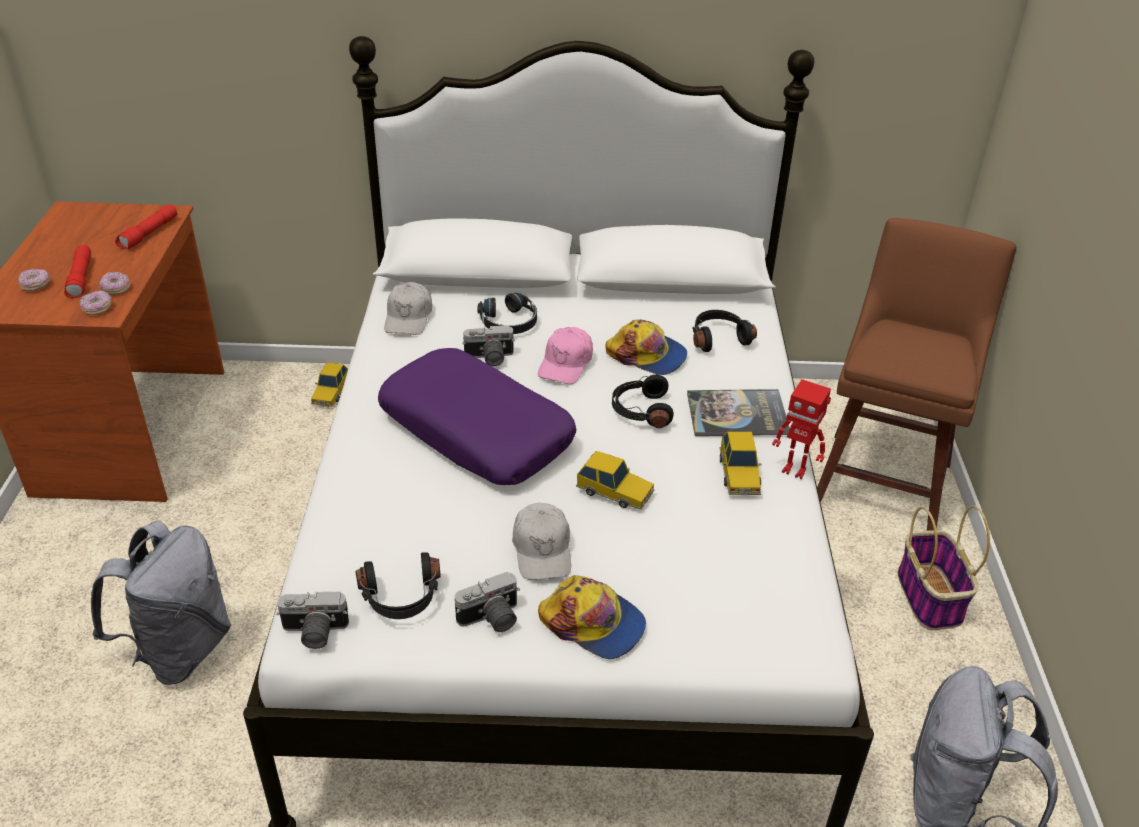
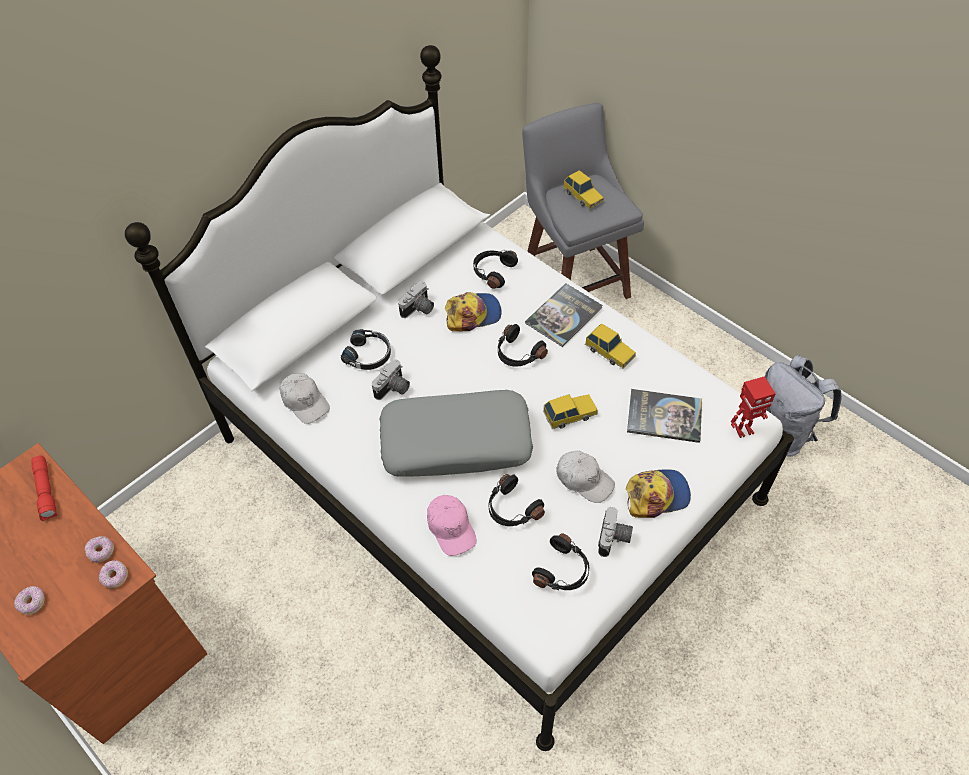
camera: 45 degrees left, 15 degrees up
(81, 278) = (59, 567): red flashlight -> none
(180, 650) = (357, 721): grey backpack -> none
(313, 633) = (549, 631): camera -> camera (418, 309)
(330, 393) = (205, 487): toy car -> toy car (583, 196)
(437, 513) = (512, 509): none -> black headphones
(477, 431) = (456, 442): purple pillow -> grey pillow
(566, 364) = (440, 356): pink cap -> pink cap (451, 528)
(712, 568) = (664, 416): none -> book
(795, 470) = (628, 327): toy robot -> toy robot (743, 430)
(884, 477) = (573, 280): brown stool -> grey stool
(930, 598) = (665, 334): basket -> none

